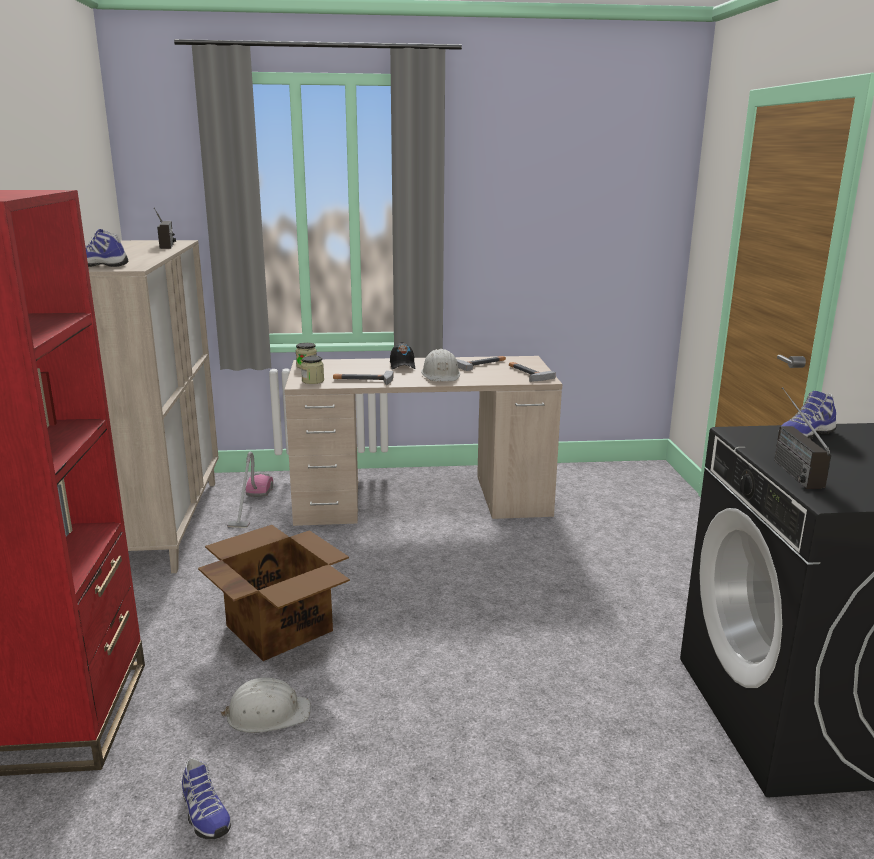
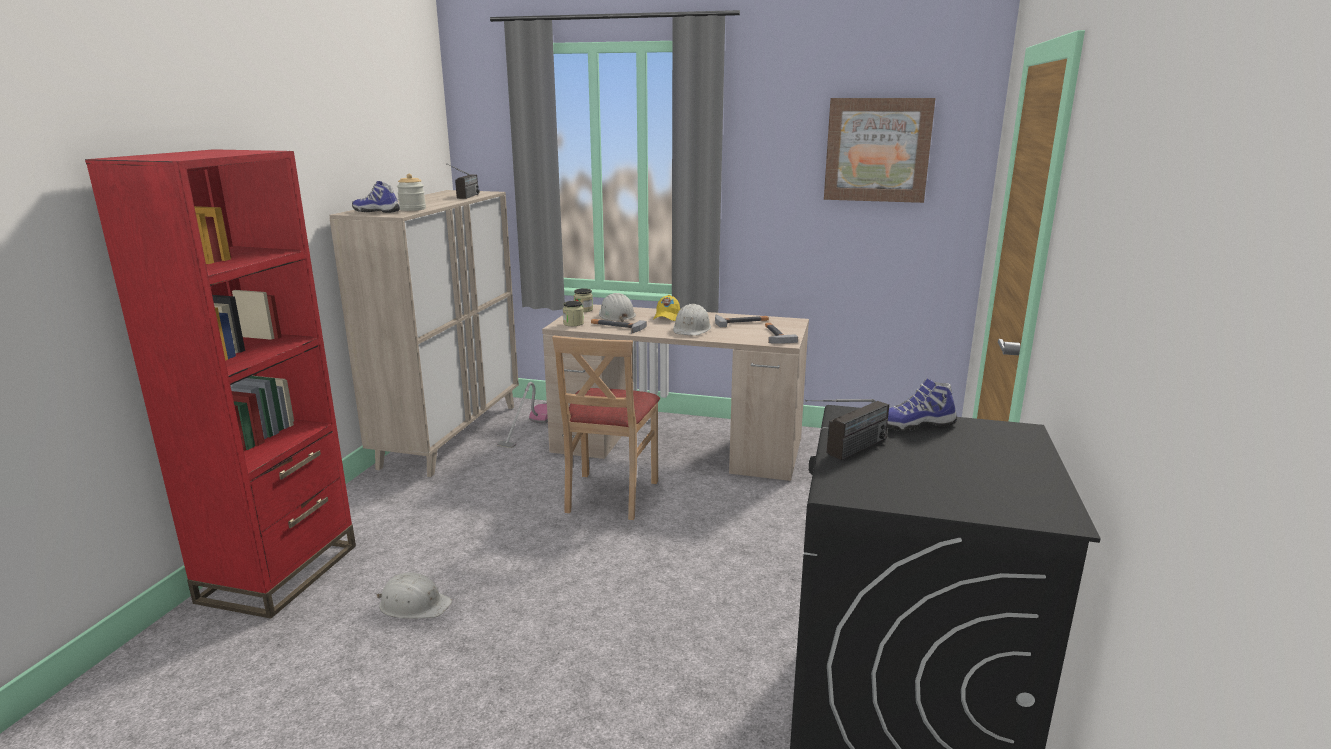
camera: 20 degrees right, 0 degrees up
(136, 262) = (412, 209): none -> jar
(203, 814) = (313, 670): shoe -> none
(279, 627) = (474, 536): cardboard box -> none
(348, 368) = (616, 315): none -> white hard hat
(392, 559) = (610, 495): none -> beige chair
(402, 365) = (666, 317): black cap -> yellow cap
(591, 187) = (877, 150): none -> picture
(787, 466) = (846, 453): radio -> radio turned 150 degrees counterclockwise

